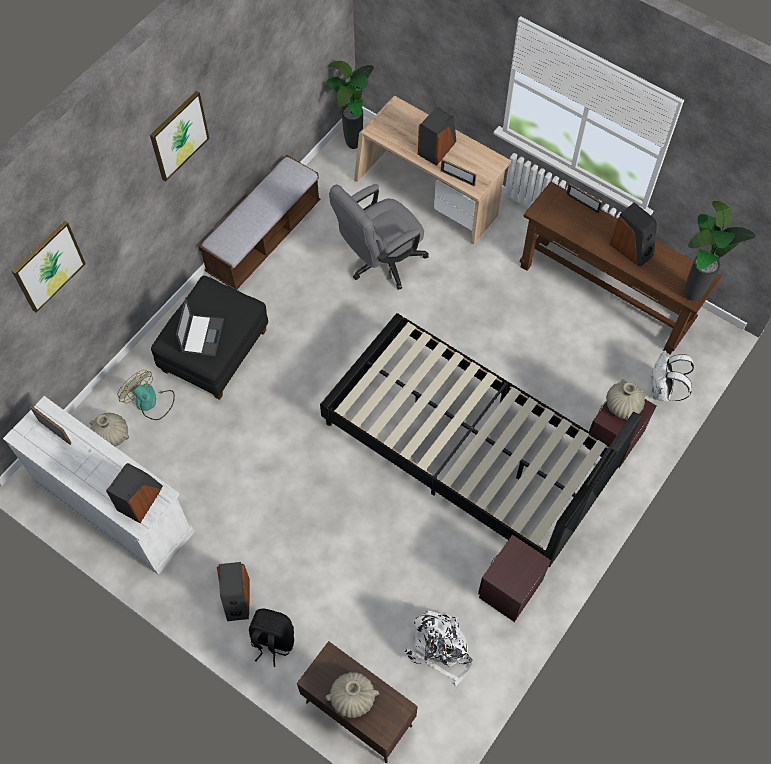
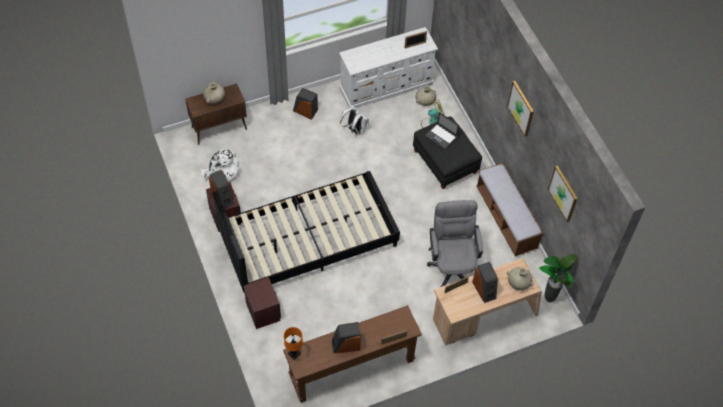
camera: 120 degrees right, 5 degrees down
(48, 266) = (473, 30): picture -> picture (563, 193)
(140, 499) = (357, 60): speaker -> speaker (223, 197)
(272, 641) = (275, 114): black backpack -> none
(622, 406) = (266, 296): beige vase -> beige vase (518, 282)
(662, 391) = (271, 355): white backpack -> white backpack (354, 130)
(691, 296) = (294, 353): potted plant -> orange table lamp

